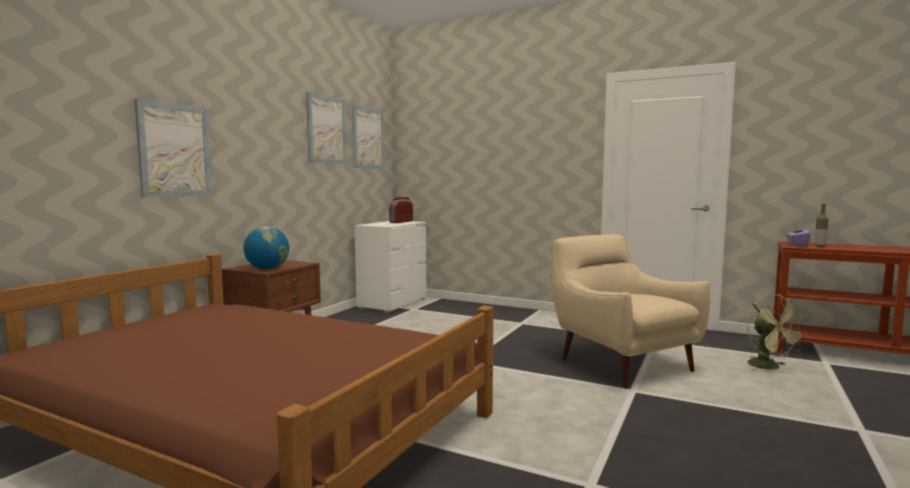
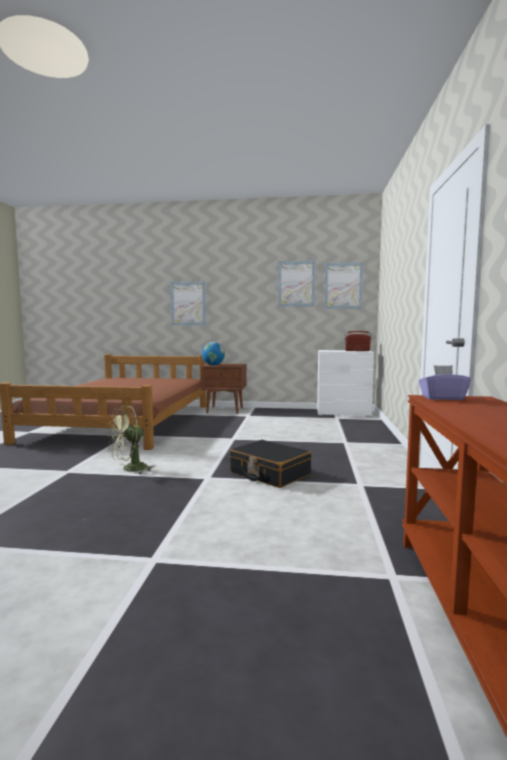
camera: 70 degrees right, 0 degrees up
(621, 363) = (269, 473): beige armchair -> black suitcase
(770, 367) = (325, 534): green fan -> green fan (130, 469)
(820, 246) = (452, 403): bottle -> none

